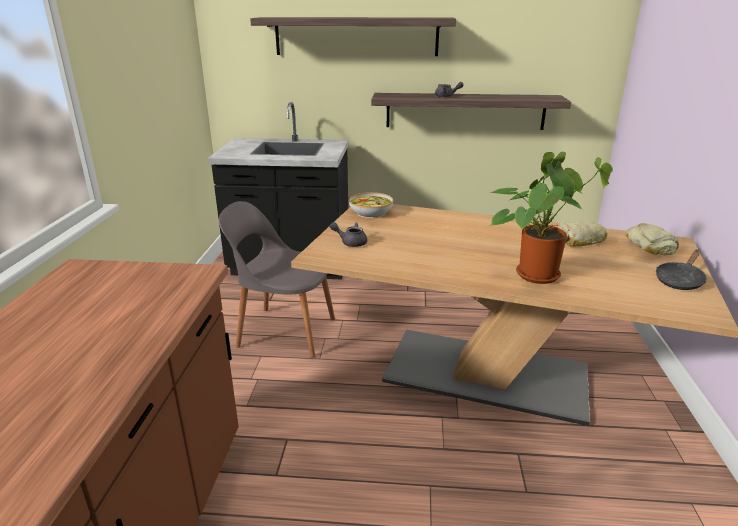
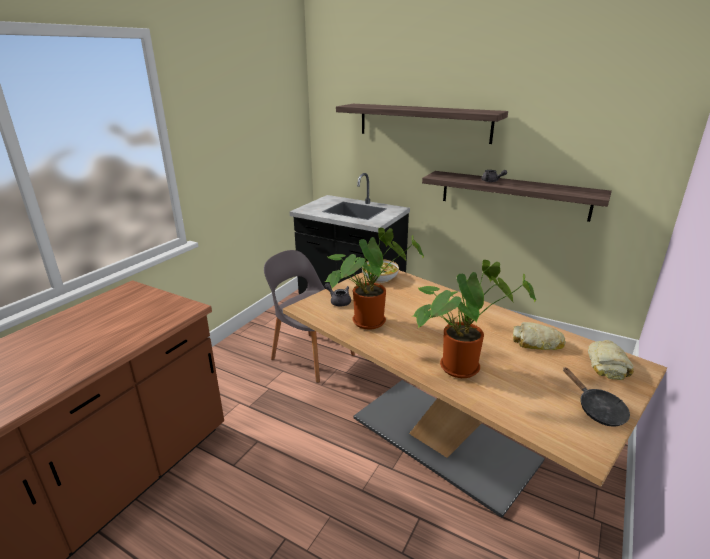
camera: 25 degrees right, 0 degrees up
(405, 252) = (370, 320): none -> potted plant
(680, 280) = (597, 409): black frying pan -> black frying pan turned 90 degrees counterclockwise

